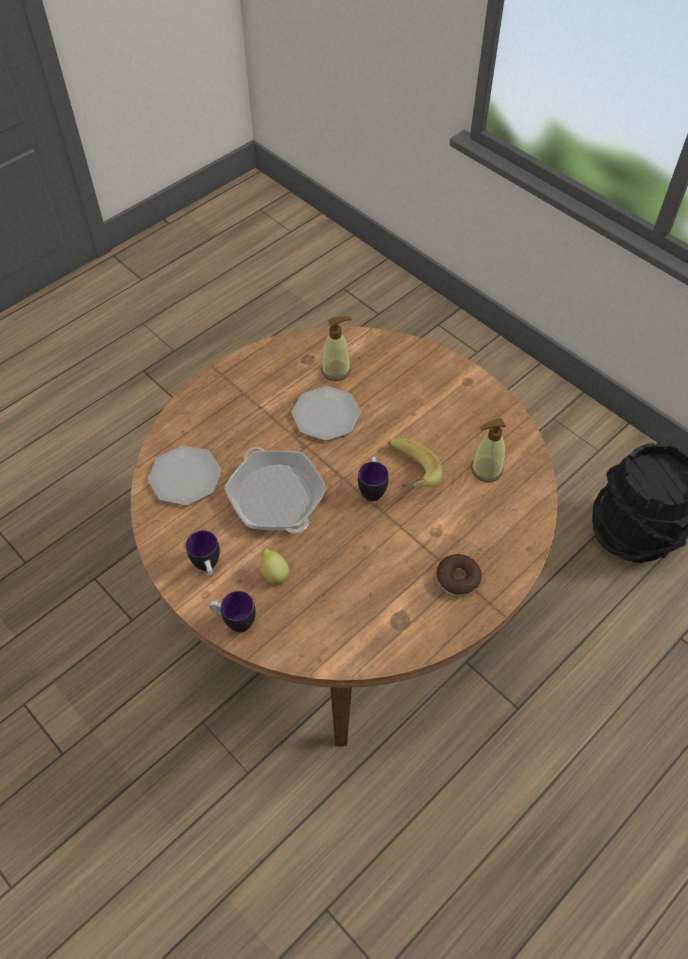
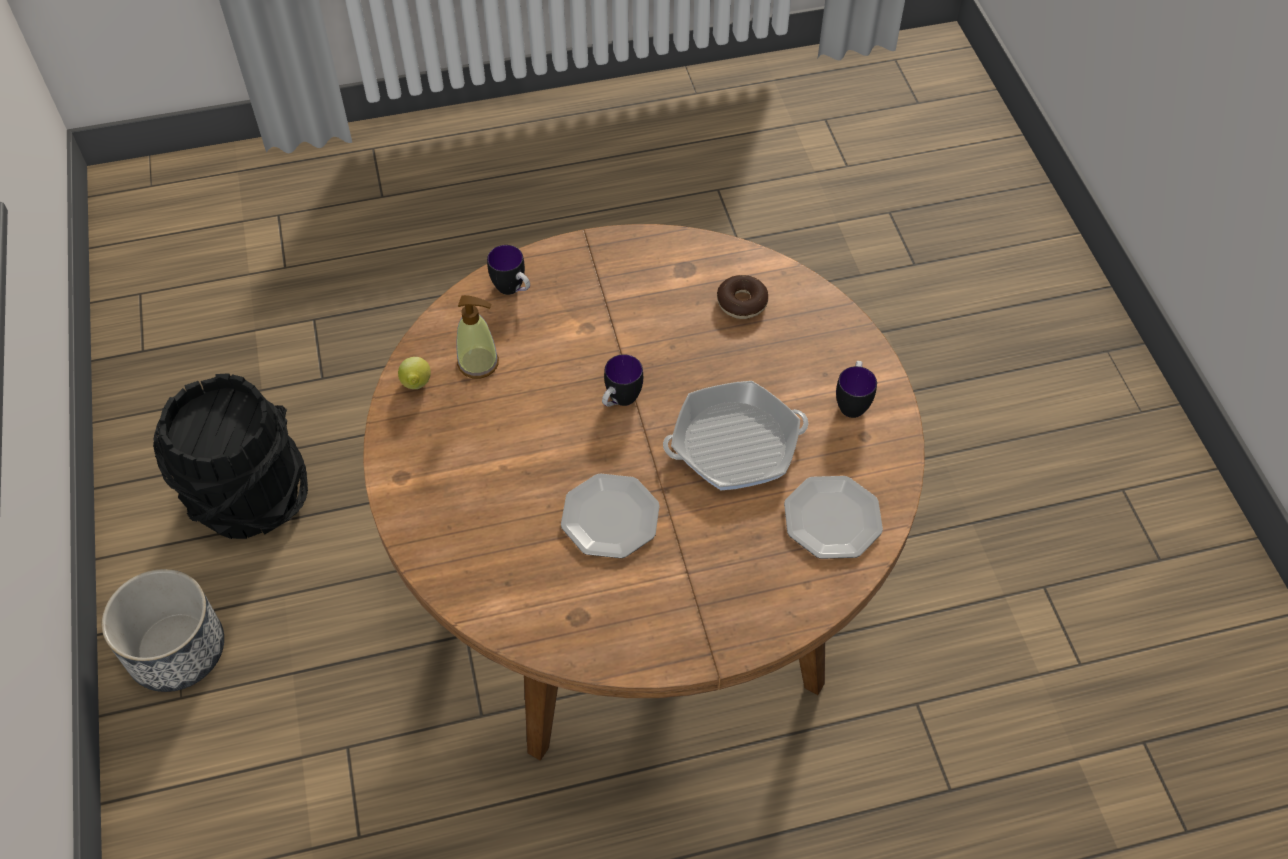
camera: 150 degrees left, 0 degrees up
(234, 621) = (849, 339): mug -> mug (513, 290)
(274, 574) = (784, 364): lemon -> lemon (416, 385)
(276, 496) = (734, 444): frying pan -> frying pan turned 75 degrees clockwise
(336, 370) = (552, 578): soap dispenser -> none
(407, 476) = (571, 396): banana -> none
(457, 578) = (601, 277): donut -> donut (742, 302)
(580, 436) = (176, 650): none -> planter

